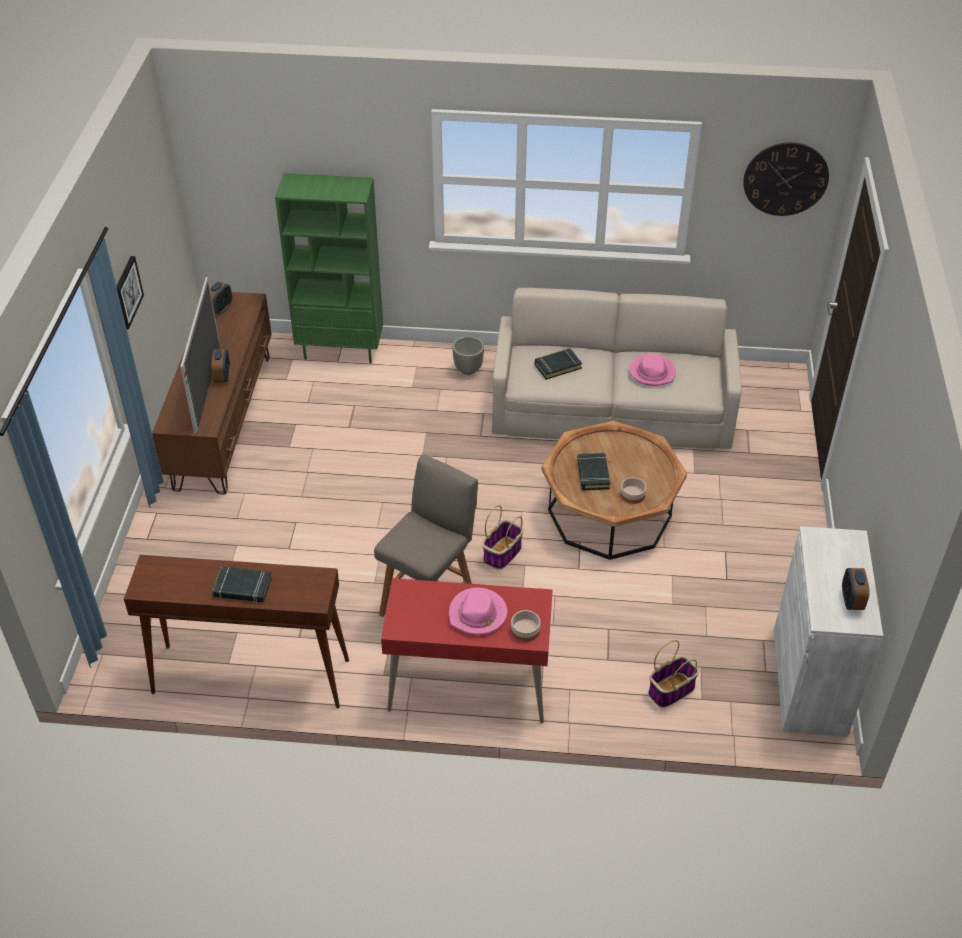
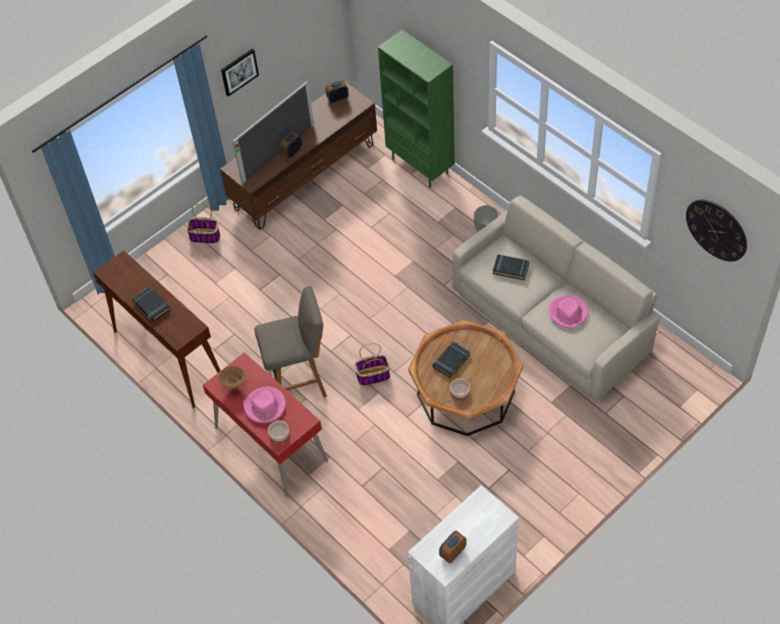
camera: 45 degrees right, 10 degrees up
(418, 616) = (233, 385): none -> brown bowl
(671, 690) = (377, 531): basket -> basket (205, 236)

